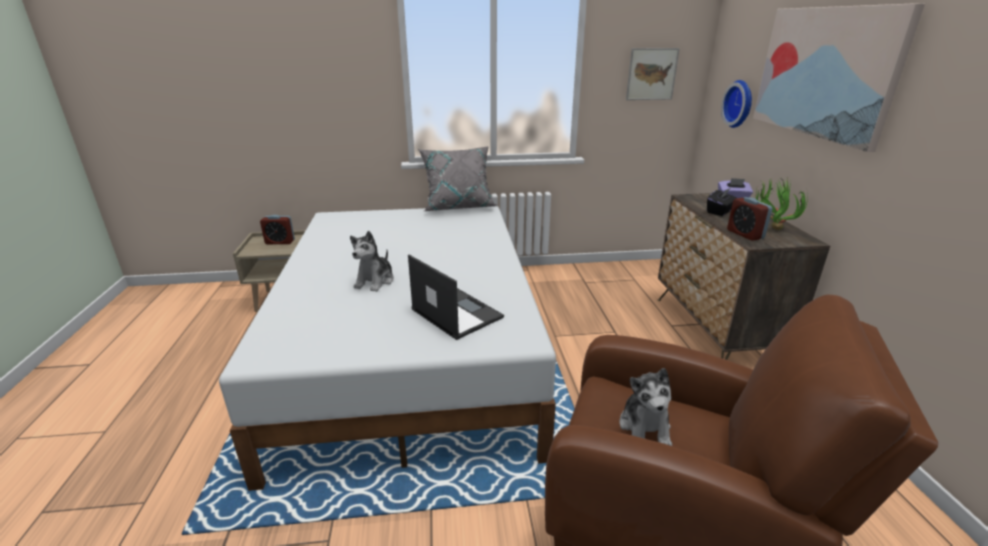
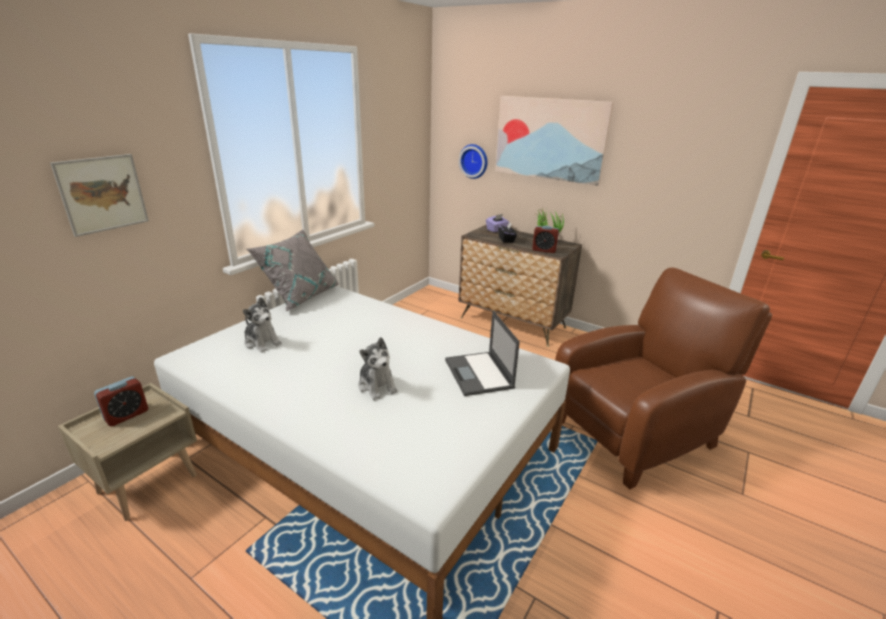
camera: 50 degrees left, 0 degrees up
(455, 313) = (479, 374): laptop -> laptop turned 105 degrees counterclockwise
(645, 428) = (635, 380): plush toy -> plush toy (262, 342)
(651, 74) = (402, 143): picture -> picture (102, 194)

